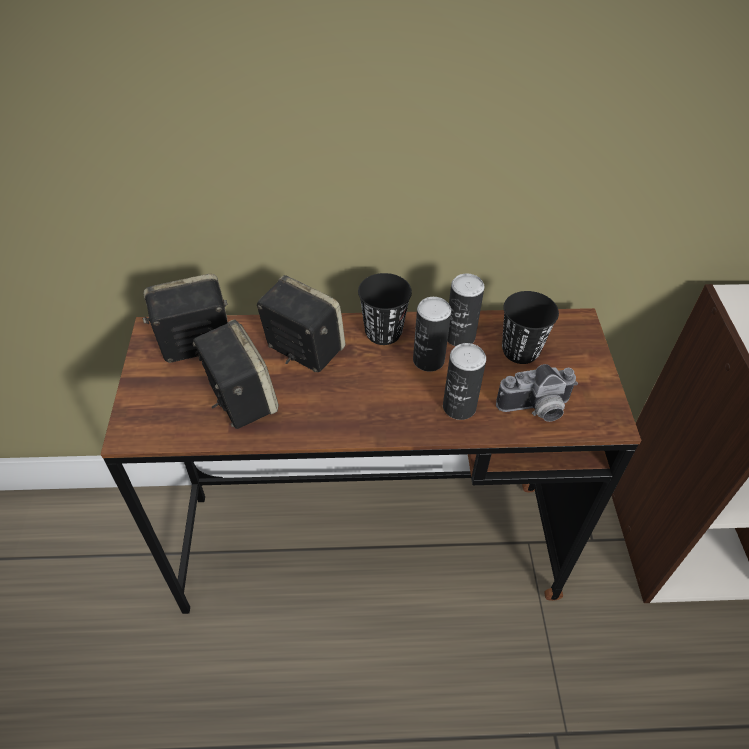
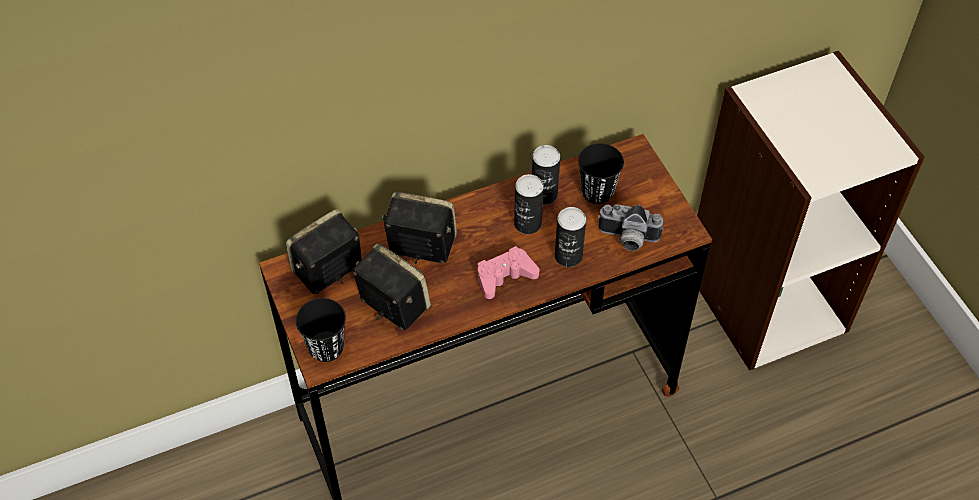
camera: 20 degrees left, 5 degrees up
(377, 407) = (505, 276): none -> pink game controller
(383, 332) = (480, 210): black cup -> black cup (326, 347)
(536, 410) = (627, 239): camera -> camera turned 45 degrees clockwise

